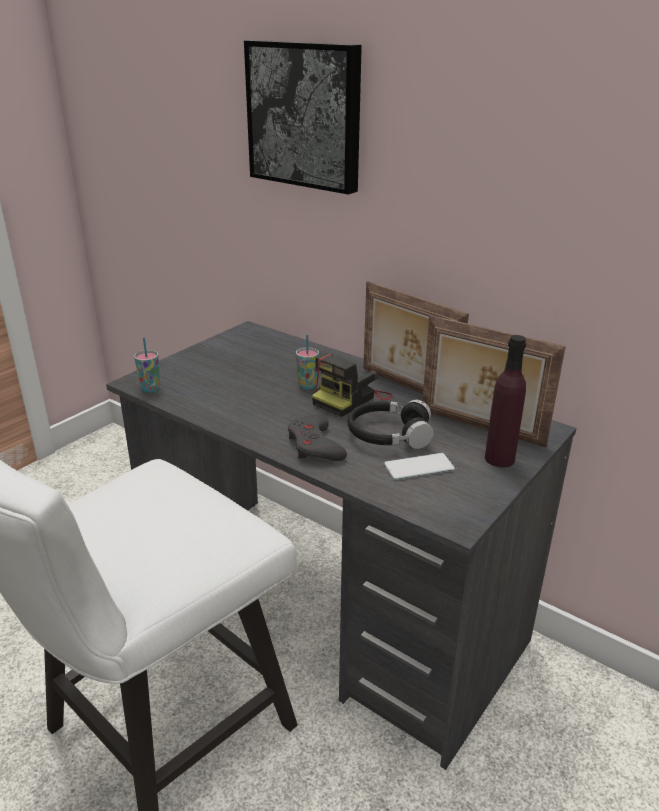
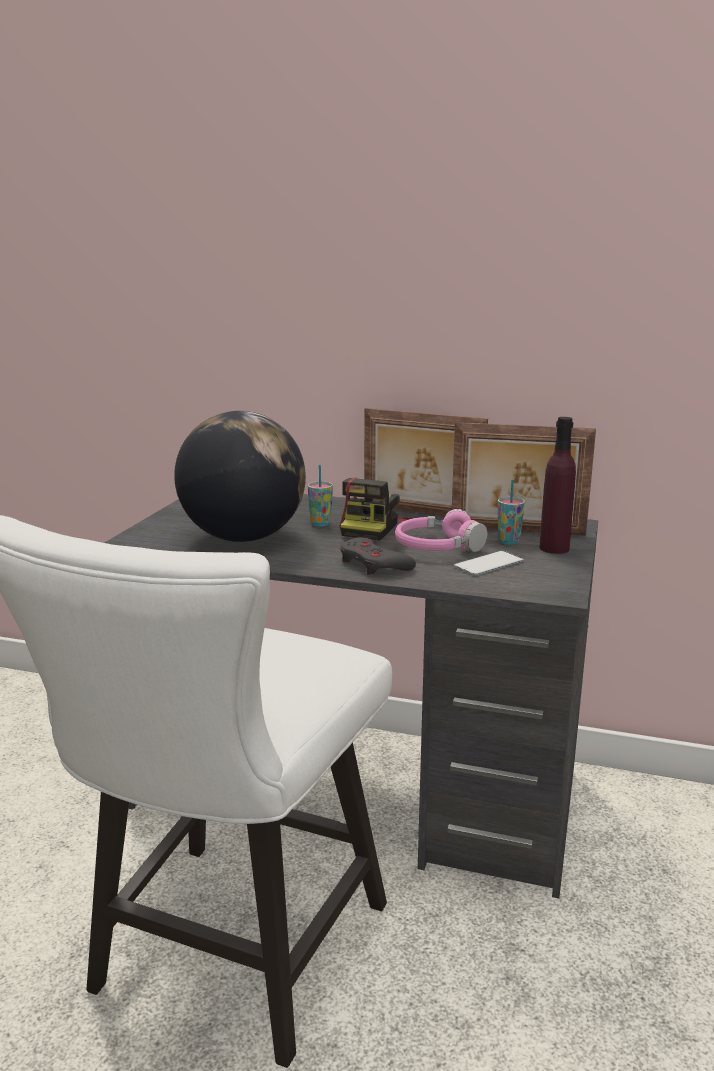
camera: 20 degrees left, 10 degrees down
(150, 389) = (149, 547): cup -> cup (508, 542)
(231, 391) = (243, 538): none -> globe
(306, 115) = (272, 249): picture -> none
(389, 435) = (438, 547): black headphones -> pink headphones

